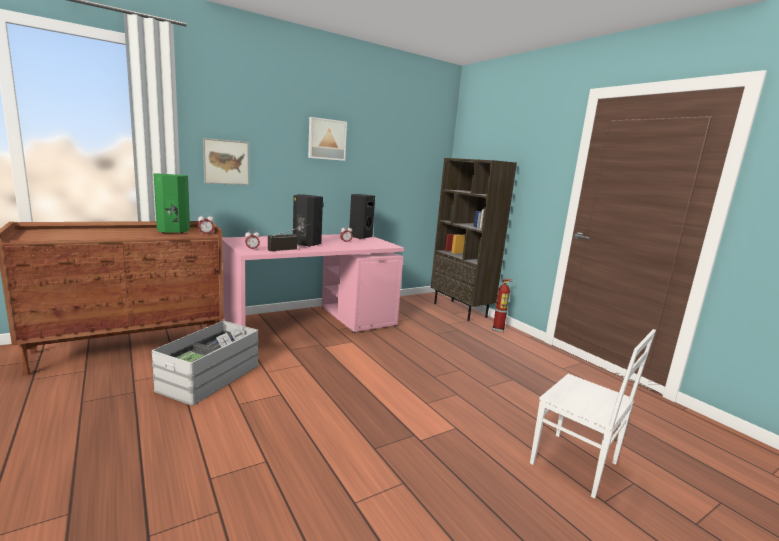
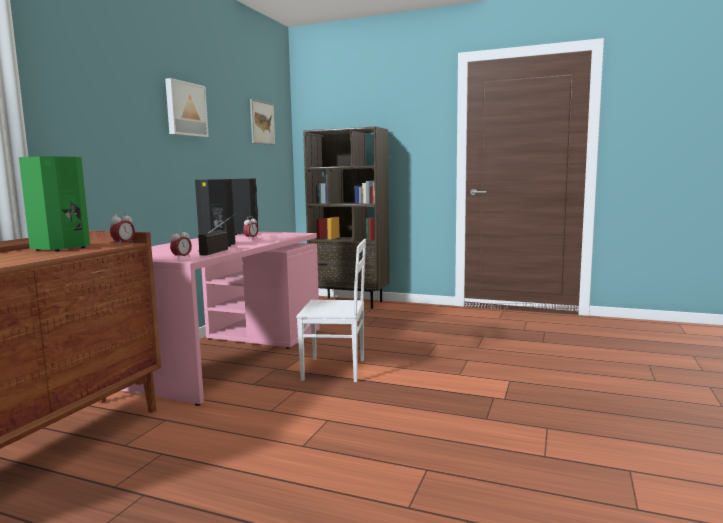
camera: 35 degrees left, 5 degrees down
(209, 376) = (213, 440): grey storage box -> none
(226, 162) = (78, 142): picture -> picture (262, 123)
(498, 329) = (407, 307): fire extinguisher -> none
(575, 464) = (609, 369): white chair -> white chair (335, 370)

